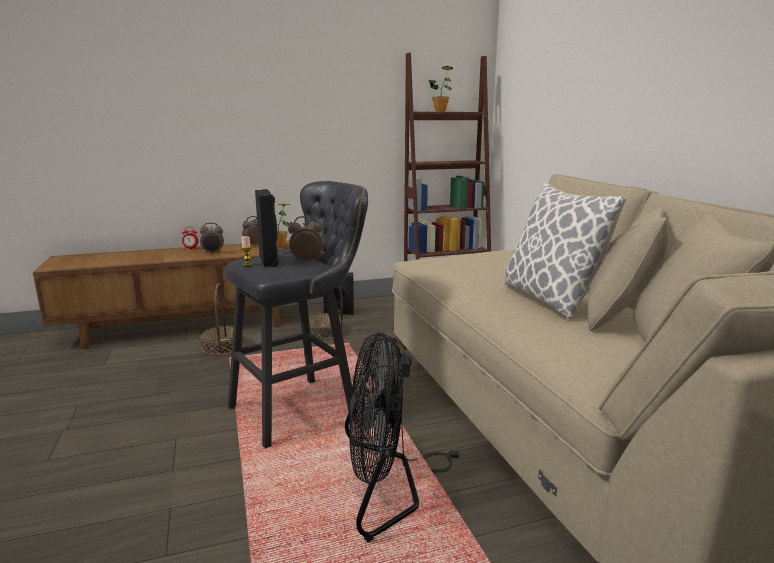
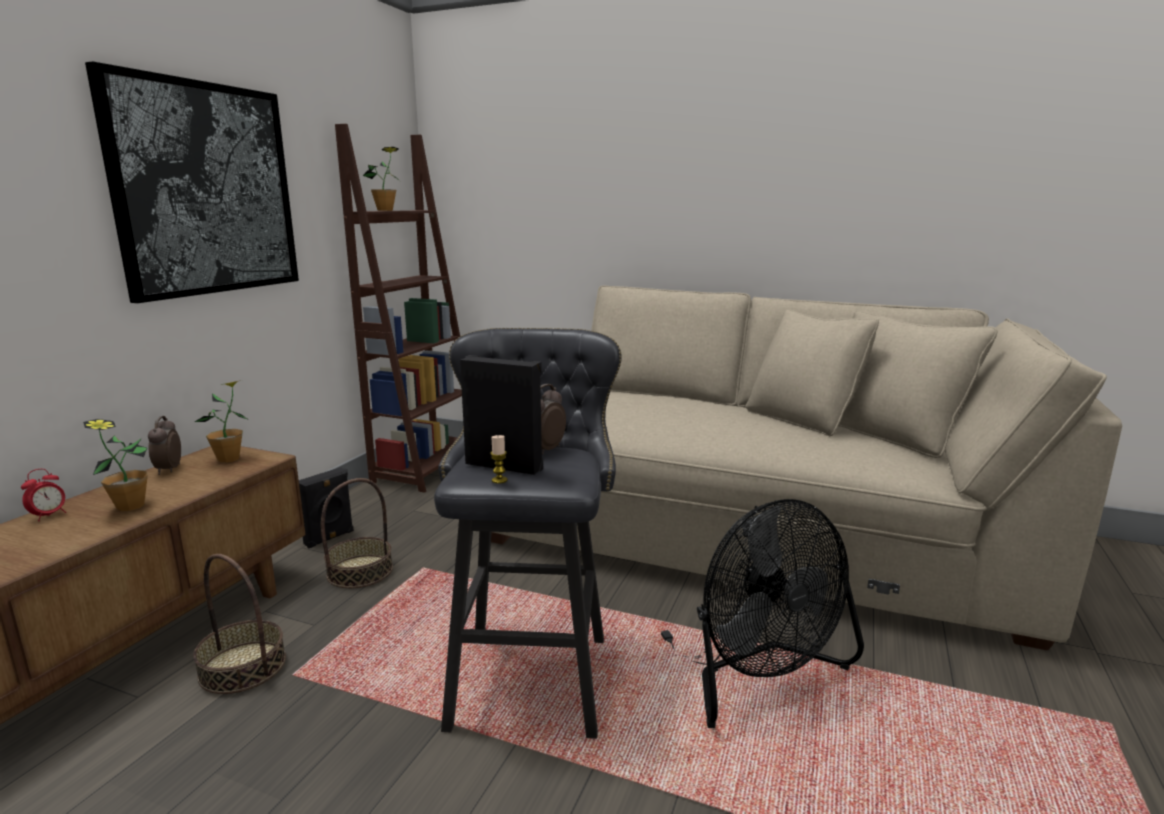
camera: 50 degrees left, 0 degrees up
(213, 253) = (130, 506): alarm clock -> potted plant
(305, 97) = (206, 189): none -> picture
(389, 481) = (751, 676): black fan -> black fan turned 60 degrees counterclockwise
(550, 299) = (740, 420): pillow -> none

